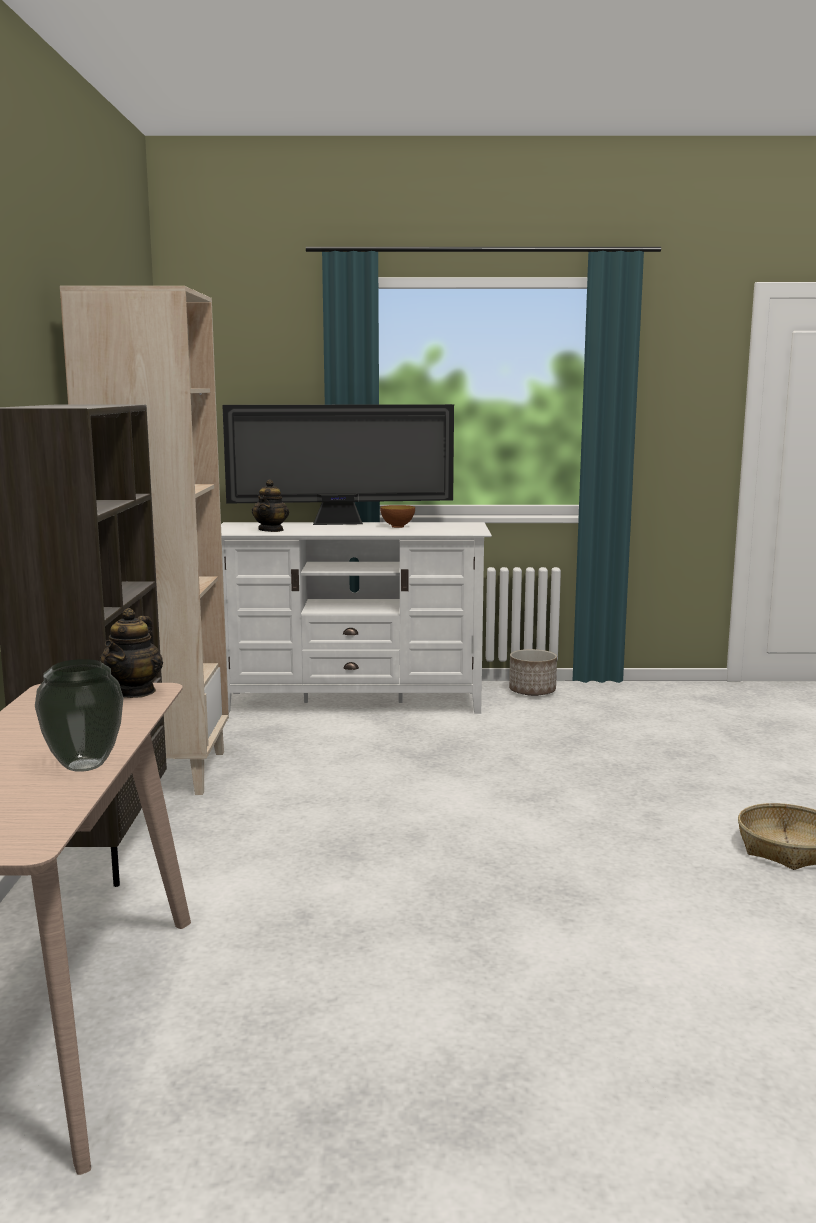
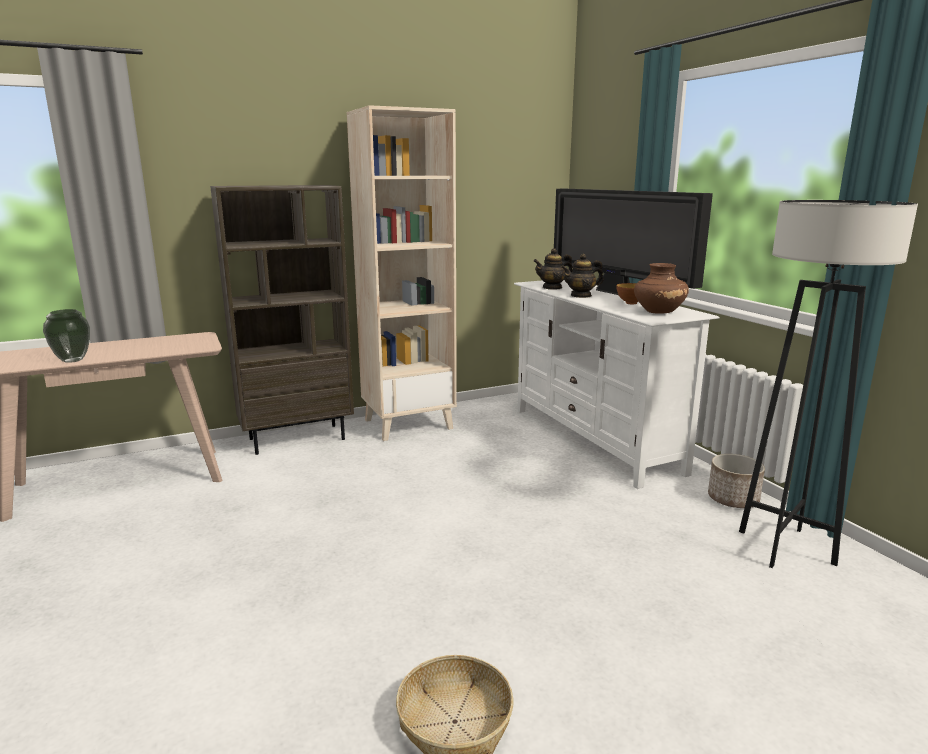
camera: 65 degrees right, 5 degrees up
(134, 692) = (200, 345): teapot -> teapot (581, 295)
(448, 527) = (658, 312): none -> brown vase
(617, 699) = (785, 547): none -> grey floor lamp

